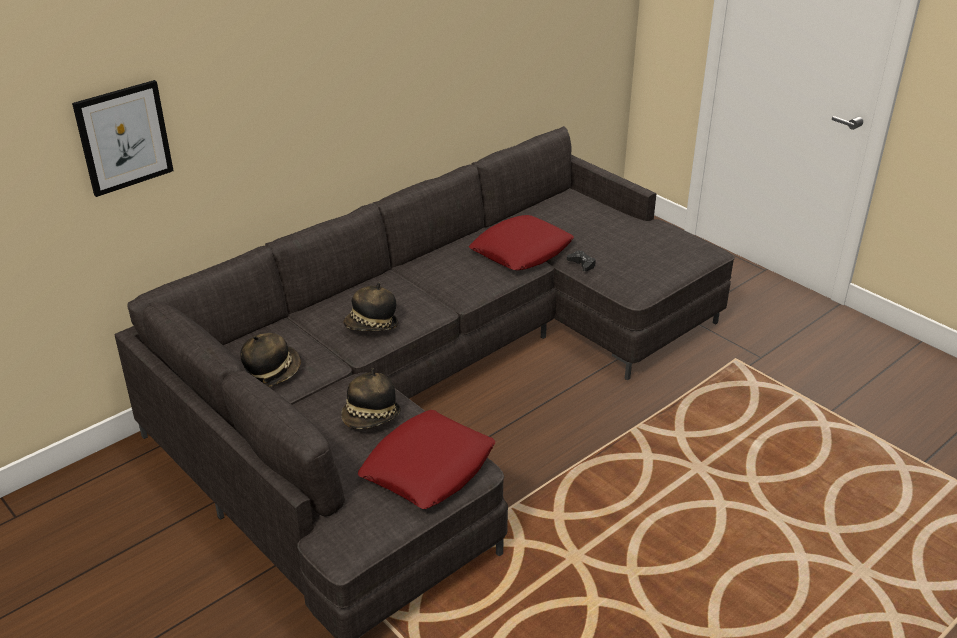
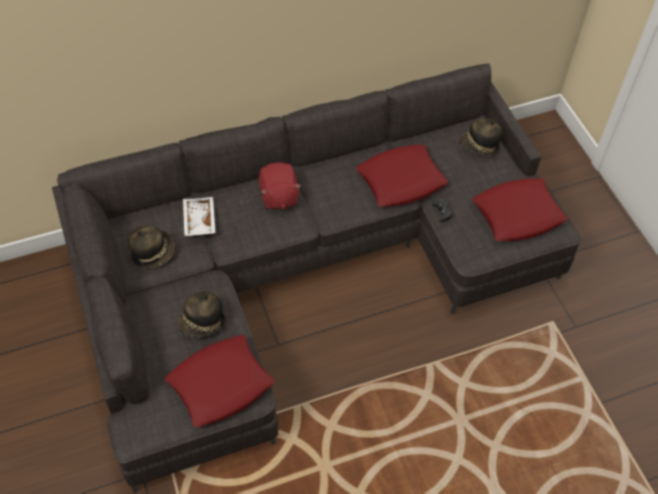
camera: 20 degrees right, 20 degrees up
(124, 137) = (59, 63): picture -> none
(311, 333) = (198, 221): none -> white tray
(371, 326) = (244, 229): hat -> hat (479, 146)
(394, 292) = (278, 196): none -> red plush toy
(660, 248) = (518, 214): none -> red pillow

